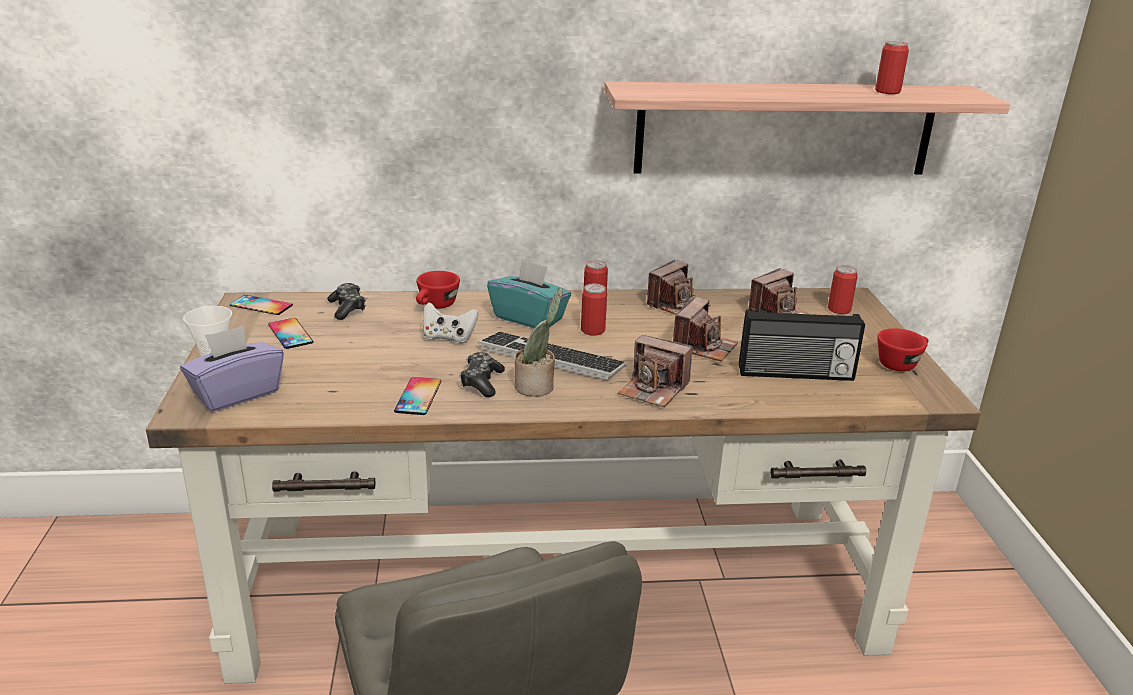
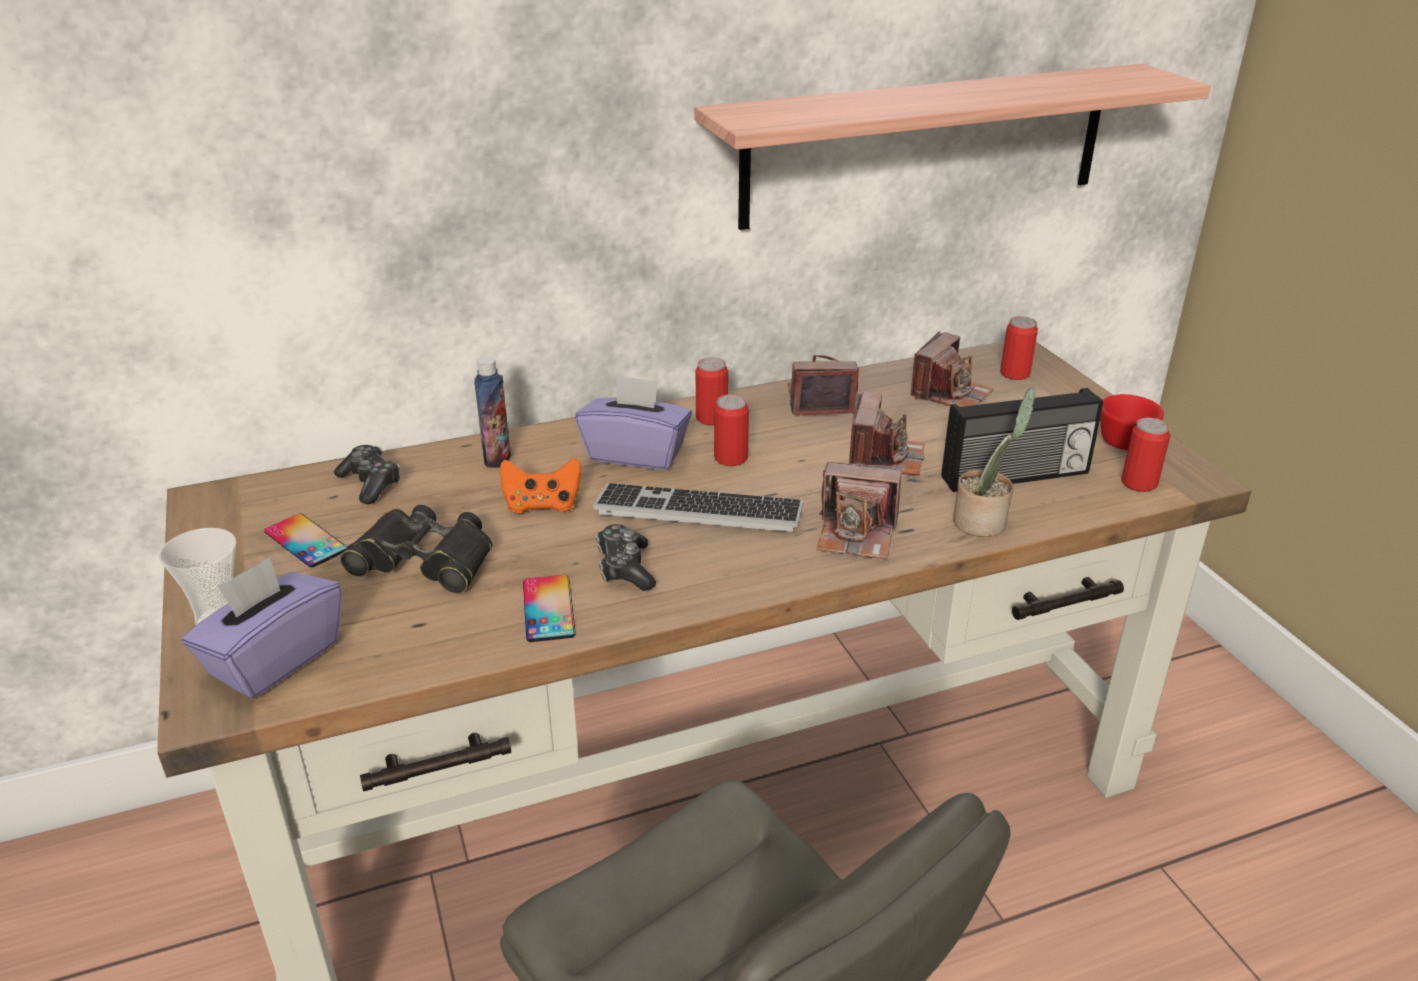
camera: 15 degrees left, 5 degrees up
(261, 305) = (236, 501): phone -> none
(356, 356) = (425, 560): none -> black binoculars
(435, 306) = (497, 458): red cup -> bottle
(449, 338) = (542, 505): white game controller -> orange game controller
(529, 318) = (636, 454): turquoise tissue box -> purple tissue box
(537, 387) = (704, 560): potted plant -> potted plant (983, 522)
(677, 306) = (819, 402): camera -> camera turned 120 degrees counterclockwise
(887, 91) = (1059, 83): can -> can (1139, 483)

